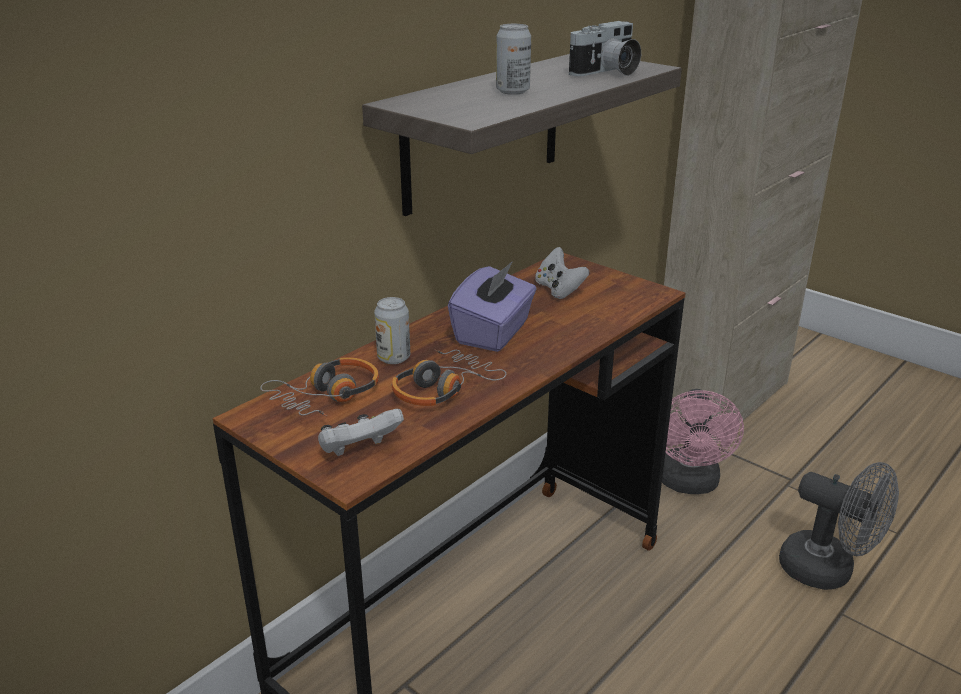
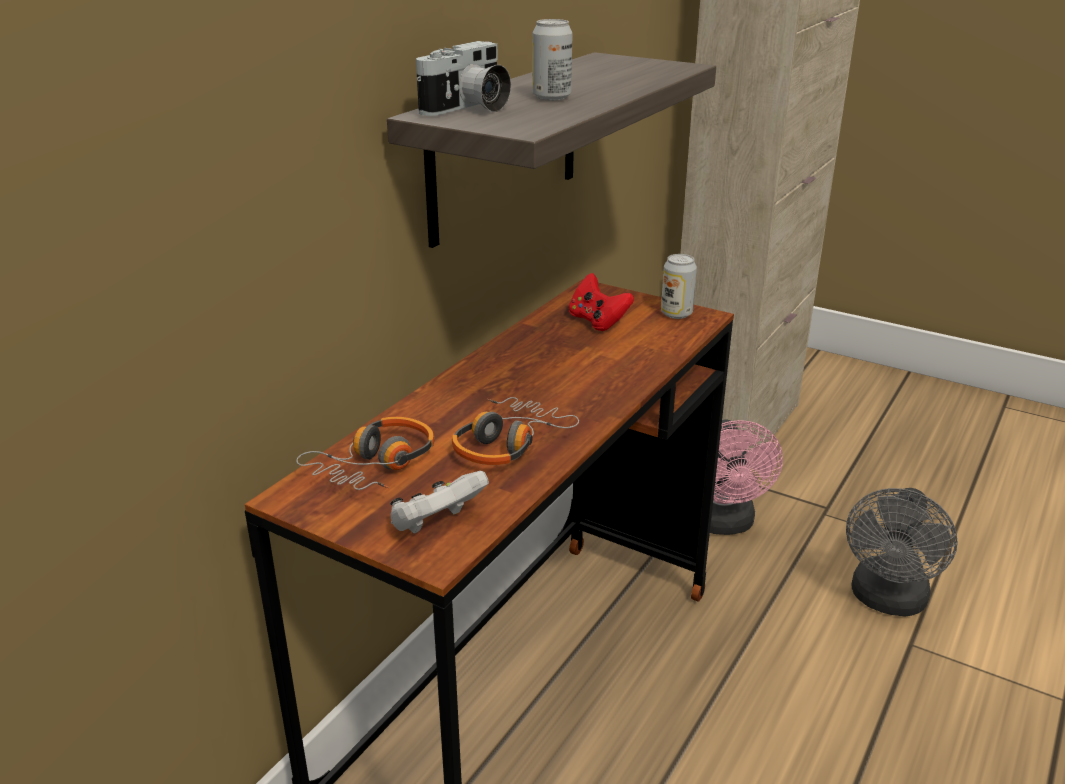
camera: 10 degrees left, 0 degrees up
(394, 358) = (438, 413): can -> can (676, 314)
(493, 333) = (542, 375): purple tissue box -> none
(559, 290) = (597, 321): white game controller -> red game controller
(607, 72) = (641, 73): camera -> camera (469, 109)
(828, 571) = (887, 601): grey fan -> grey fan turned 90 degrees clockwise

